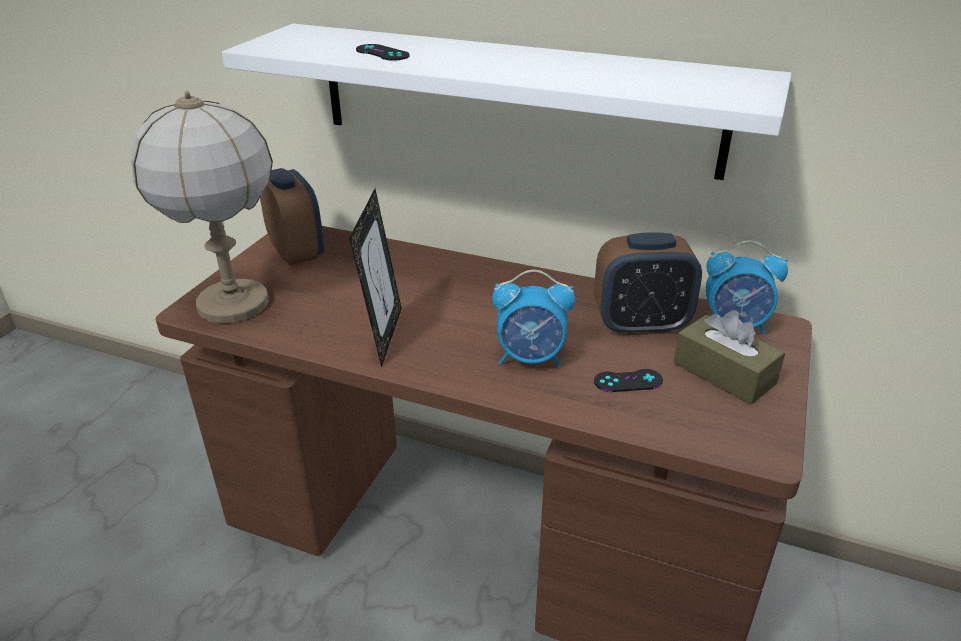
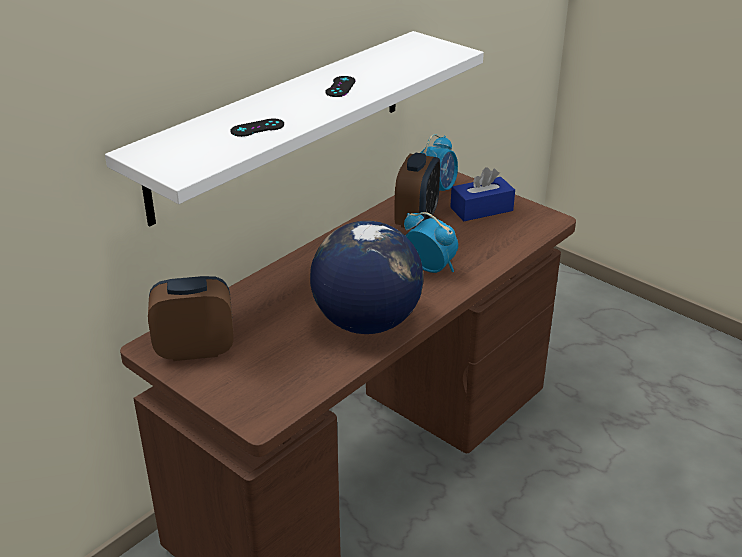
camera: 70 degrees left, 0 degrees up
(233, 304) = (266, 395): table lamp -> none
(383, 335) = (366, 322): picture frame -> globe
(531, 358) = (430, 268): alarm clock -> alarm clock turned 75 degrees counterclockwise
(628, 381) = (472, 240): black game controller -> black game controller (340, 87)
(724, 373) = (481, 209): brown tissue box -> blue tissue box

